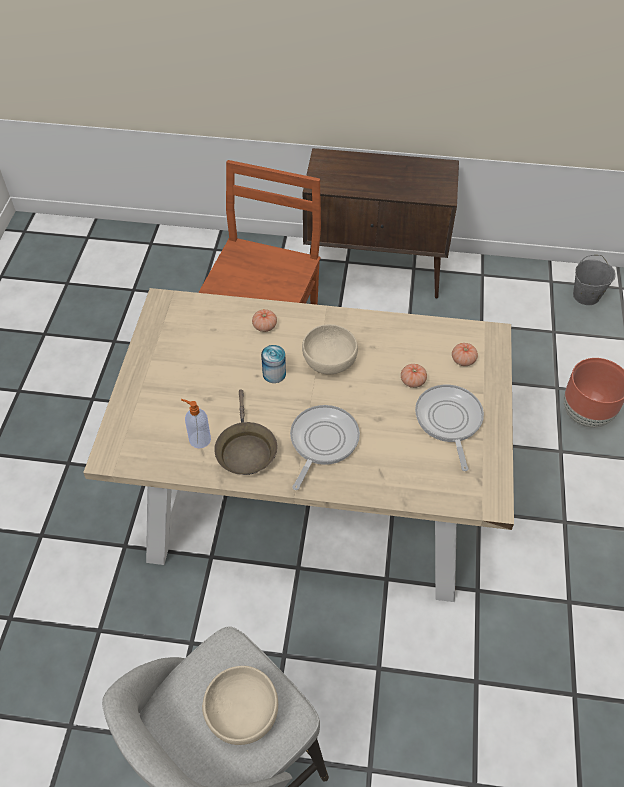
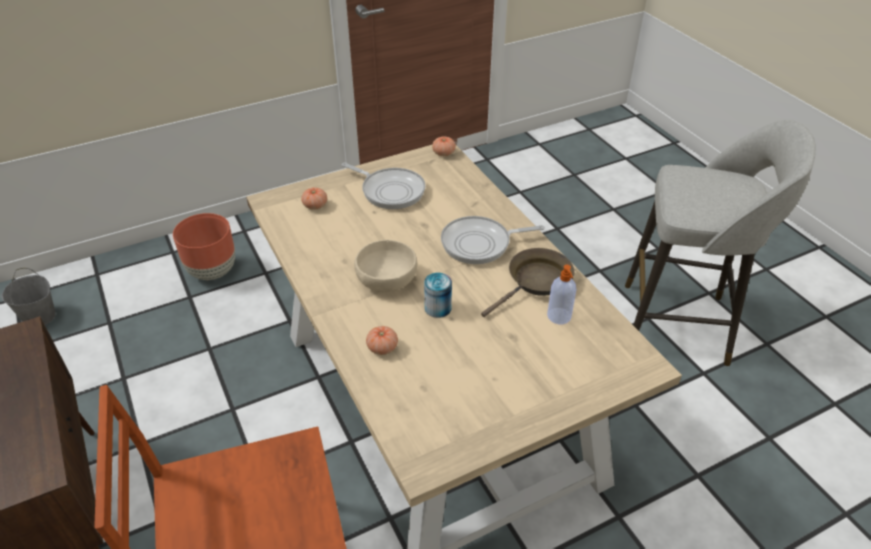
camera: 125 degrees left, 10 degrees down
(243, 713) = (704, 185): beige bowl -> none
(412, 381) = (365, 223): tomato -> tomato (443, 153)
(448, 421) = (390, 191): frying pan -> frying pan turned 105 degrees counterclockwise

